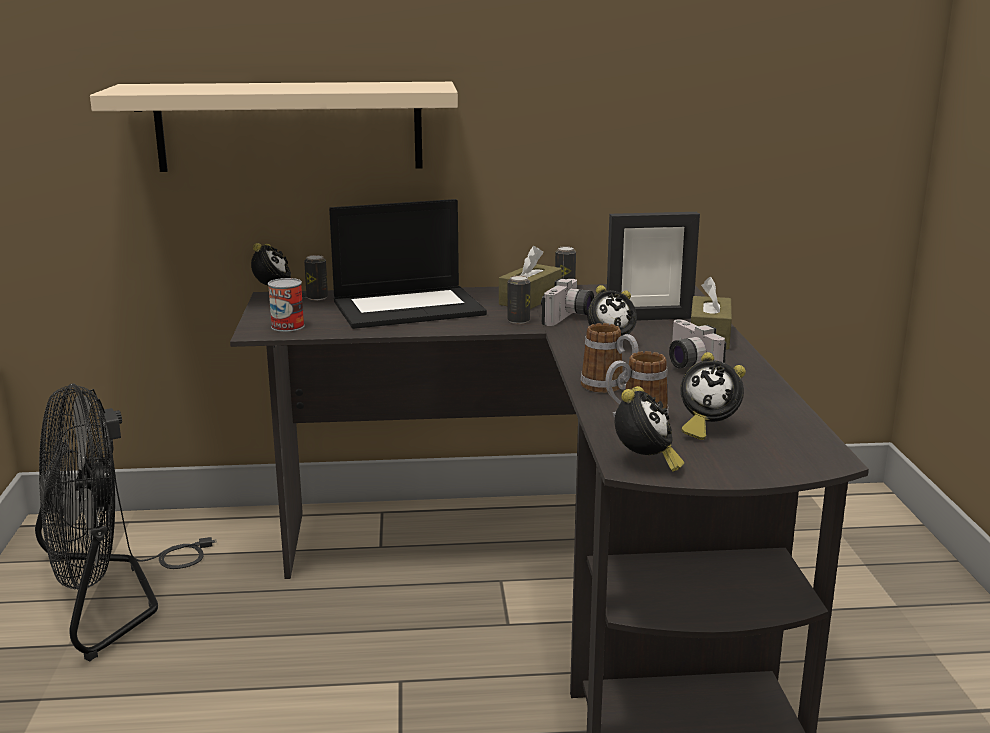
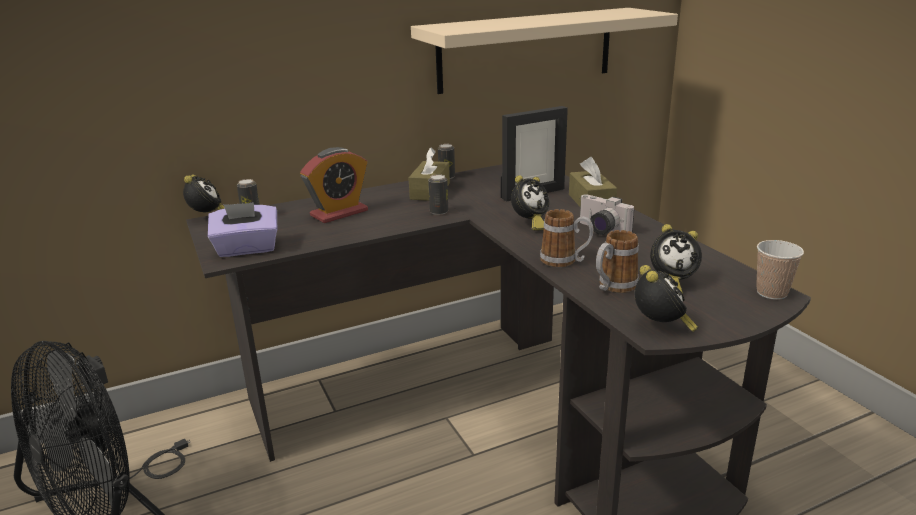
camera: 20 degrees left, 5 degrees up
(287, 326) = (247, 249): can -> purple tissue box
(289, 126) = (201, 66): beige shelf -> beige shelf (526, 49)
(409, 307) = (339, 213): laptop -> alarm clock
(569, 318) = (475, 203): camera -> none
(822, 456) = (771, 293): none -> cup

